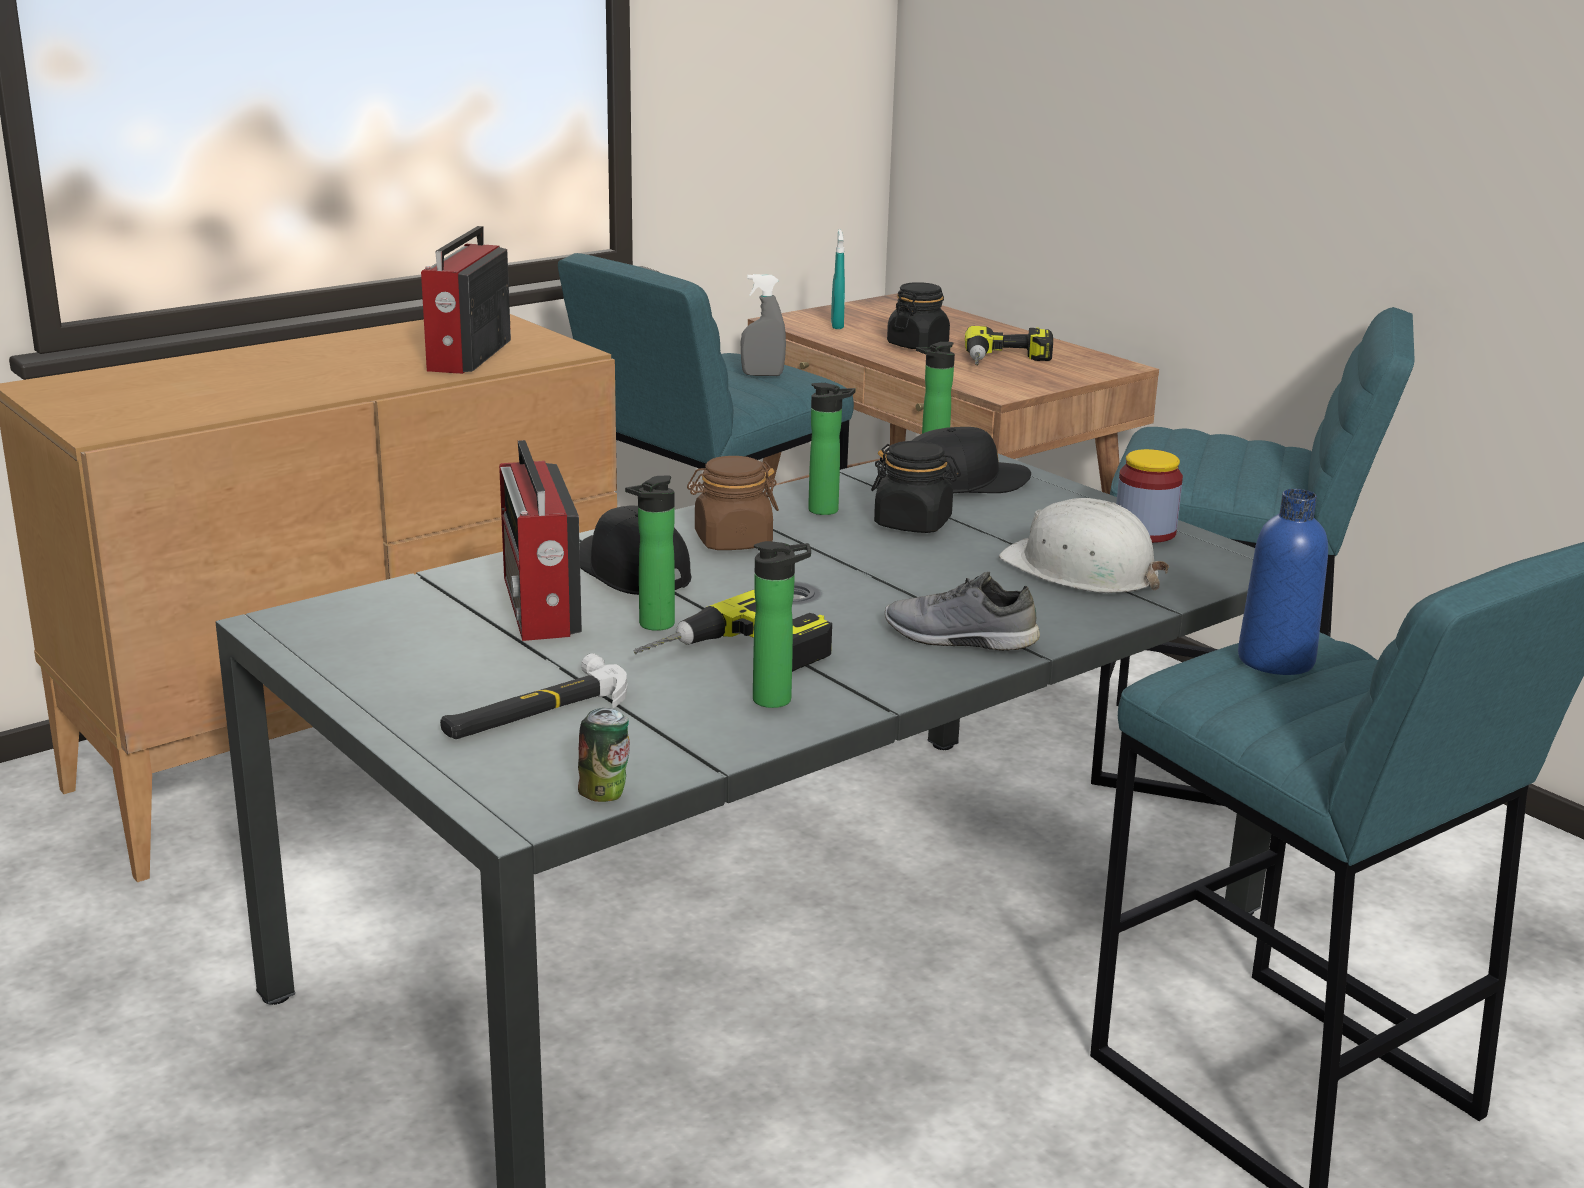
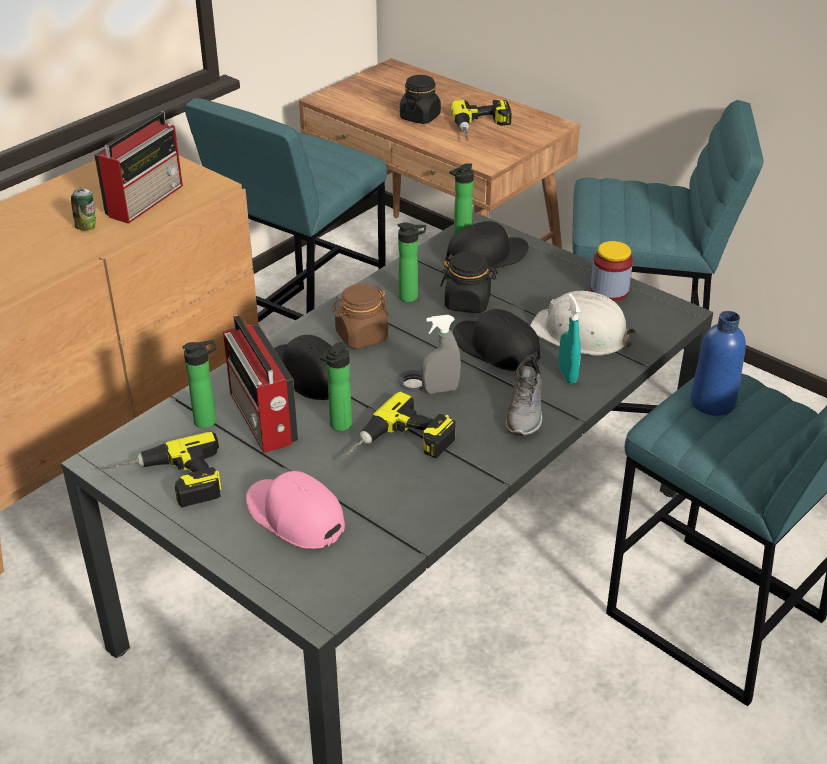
camera: 10 degrees left, 15 degrees up
(359, 655) = (167, 482): none -> power drill
(467, 356) = (146, 200): radio -> radio turned 150 degrees counterclockwise
(535, 710) = (295, 517): hammer -> pink cap
(605, 794) = (362, 584): can -> can (87, 226)
(762, 375) = (325, 158): grey spray bottle -> grey spray bottle (440, 390)
(778, 700) = (436, 483): bottle -> bottle (209, 421)
(837, 325) = (361, 101): turquoise spray bottle -> turquoise spray bottle (567, 374)
(937, 572) = (496, 348): none -> black cap
(958, 639) = (526, 410): grey shoe -> grey shoe turned 90 degrees counterclockwise

